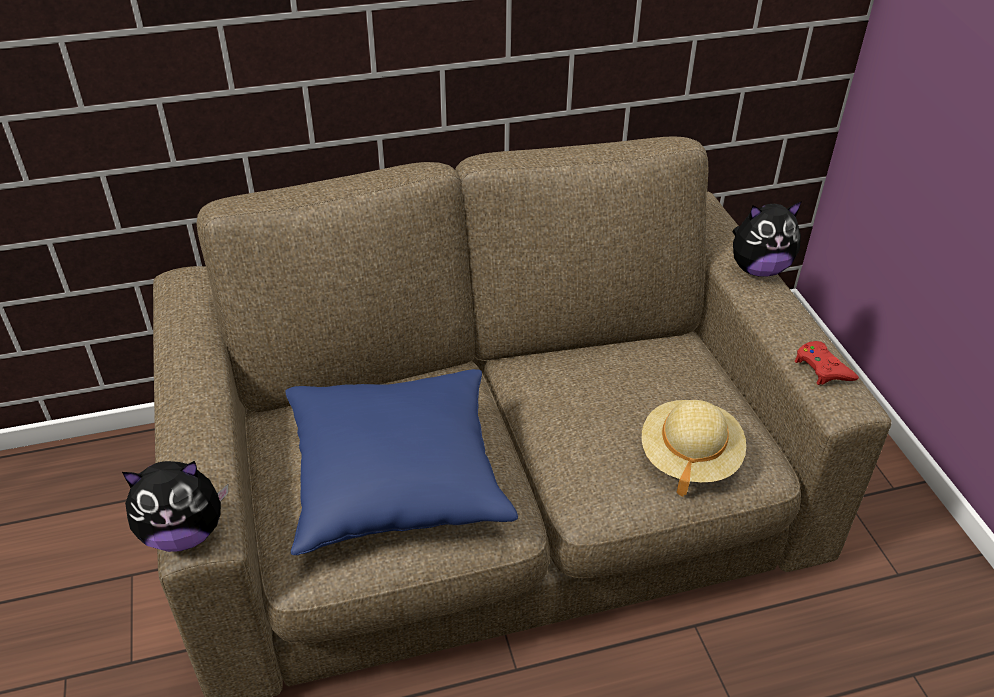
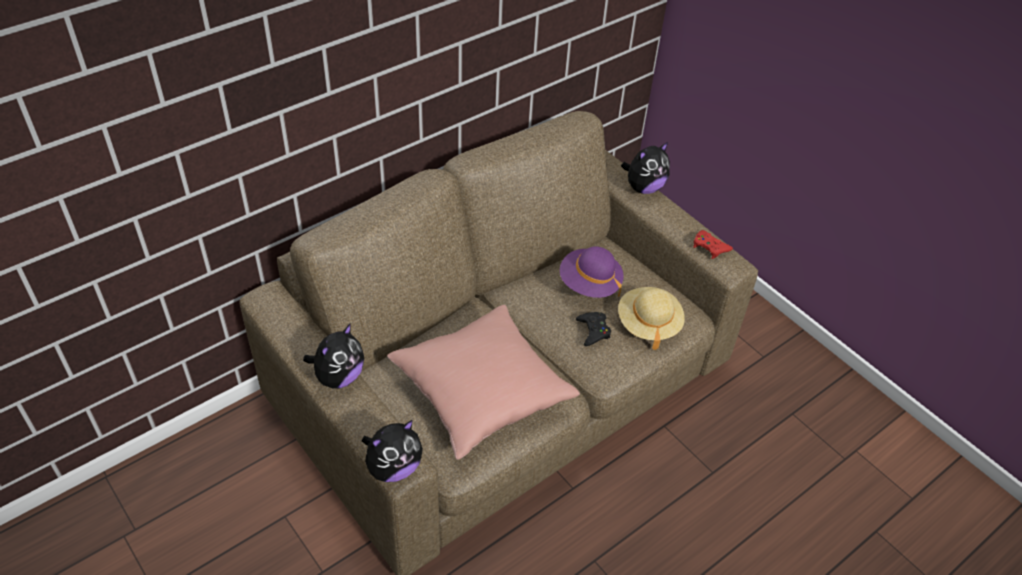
camera: 25 degrees left, 5 degrees up
(198, 395) = (338, 377): none -> plush toy
(397, 477) = (481, 391): blue pillow -> pink pillow
(599, 443) = (593, 331): none -> black game controller
(628, 381) = (589, 284): none -> purple hat

